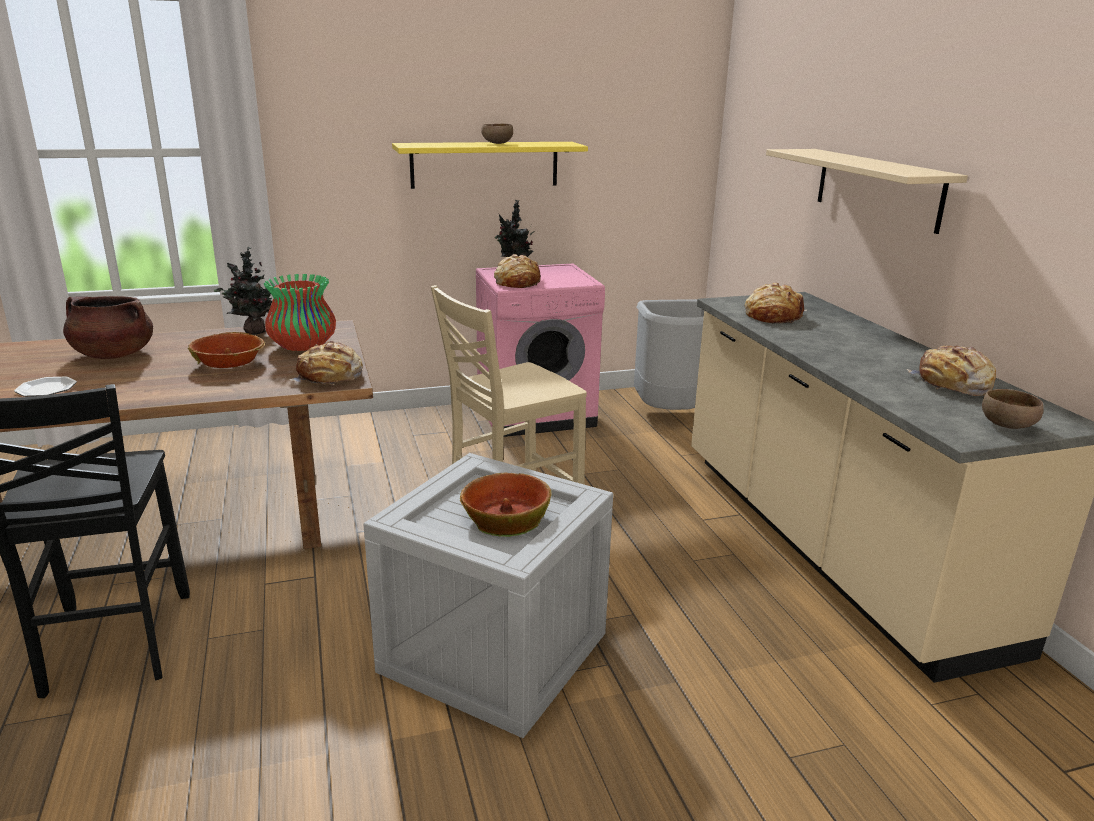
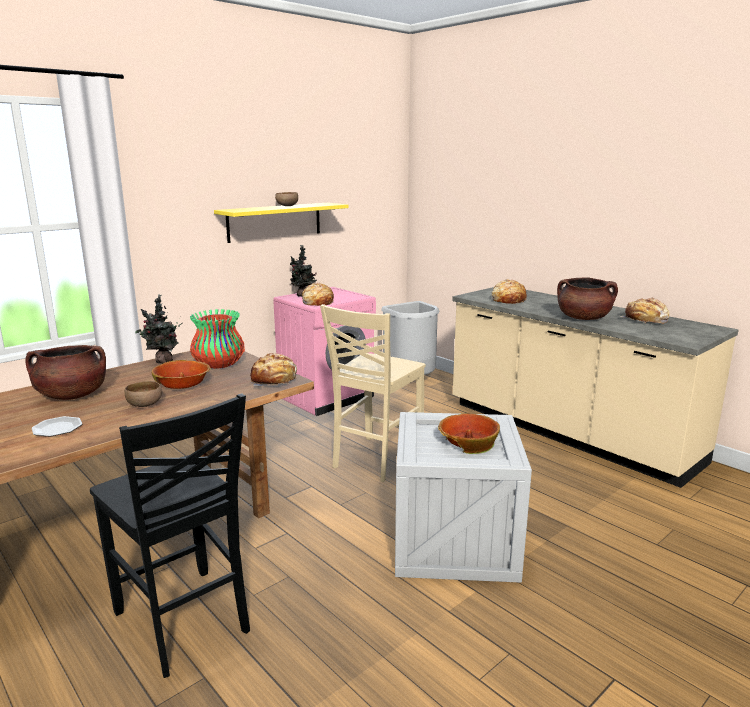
camera: 25 degrees left, 5 degrees down
(844, 364) = (583, 318): none -> brown cooking pot
(877, 188) = (550, 217): beige shelf -> none
(1007, 425) = (696, 334): brown bowl -> brown bowl (145, 404)

